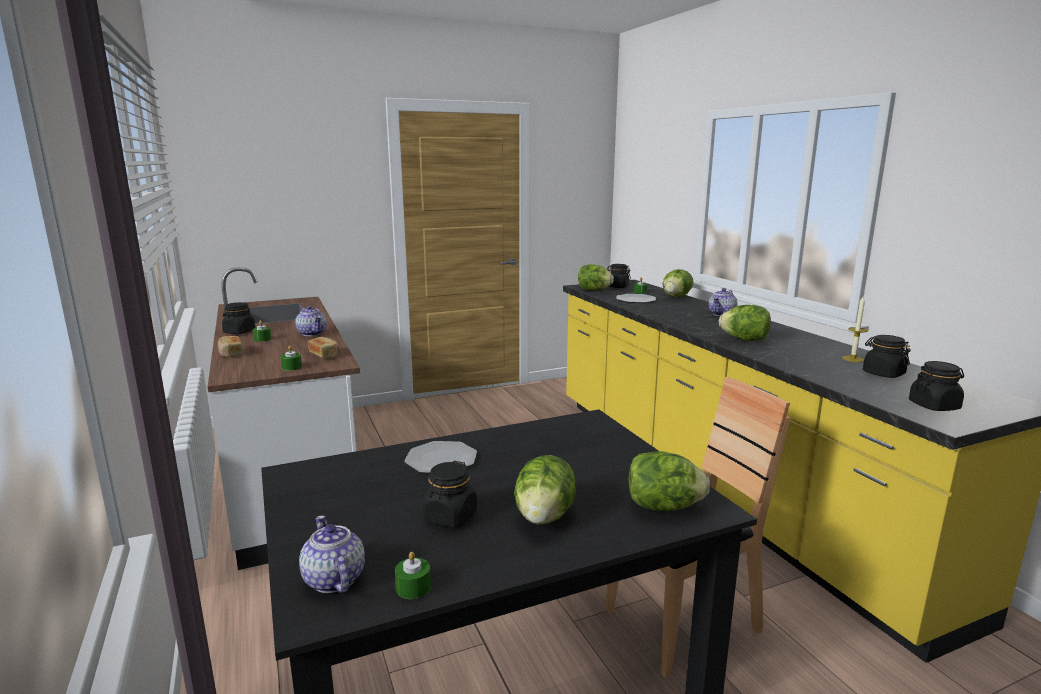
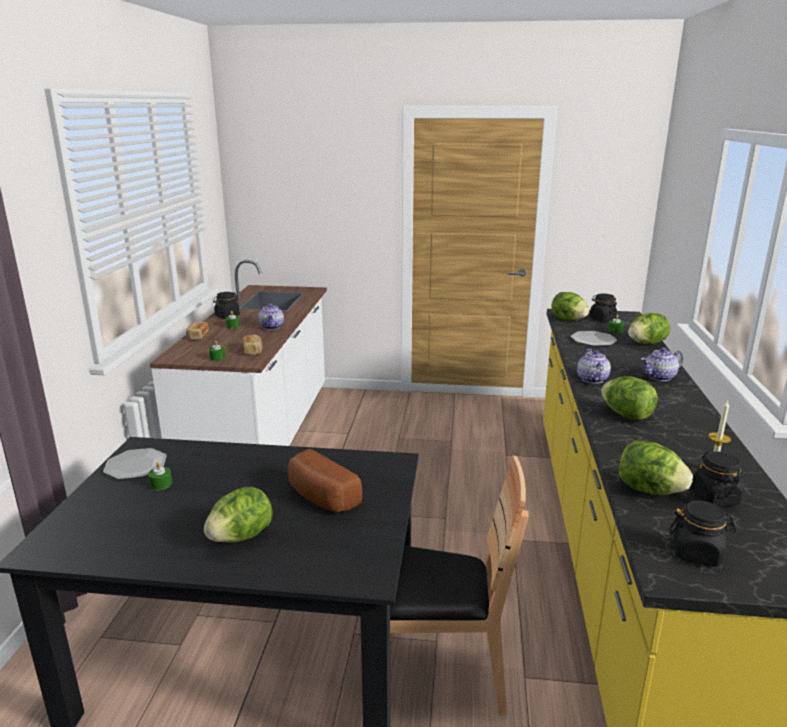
camera: 30 degrees right, 5 degrees up
(333, 579) = (70, 533): teapot -> teapot (591, 379)
(413, 587) = (101, 556): green candle -> green candle (161, 484)
(441, 459) = (238, 465): plate -> plate (135, 465)
(450, 517) = (185, 513): black jar -> none
(568, 463) = (320, 498): none -> bread
(663, 507) = (335, 561): lettuce -> lettuce (649, 490)

